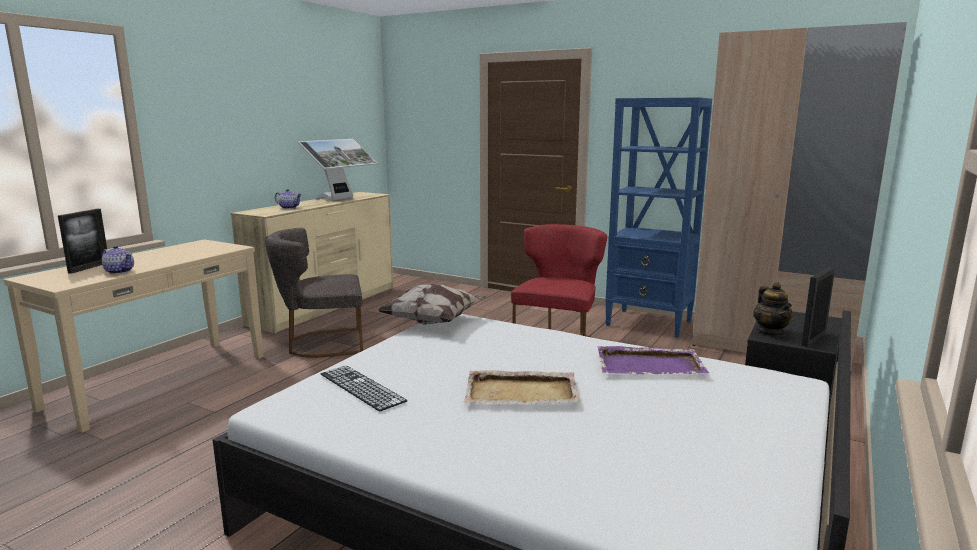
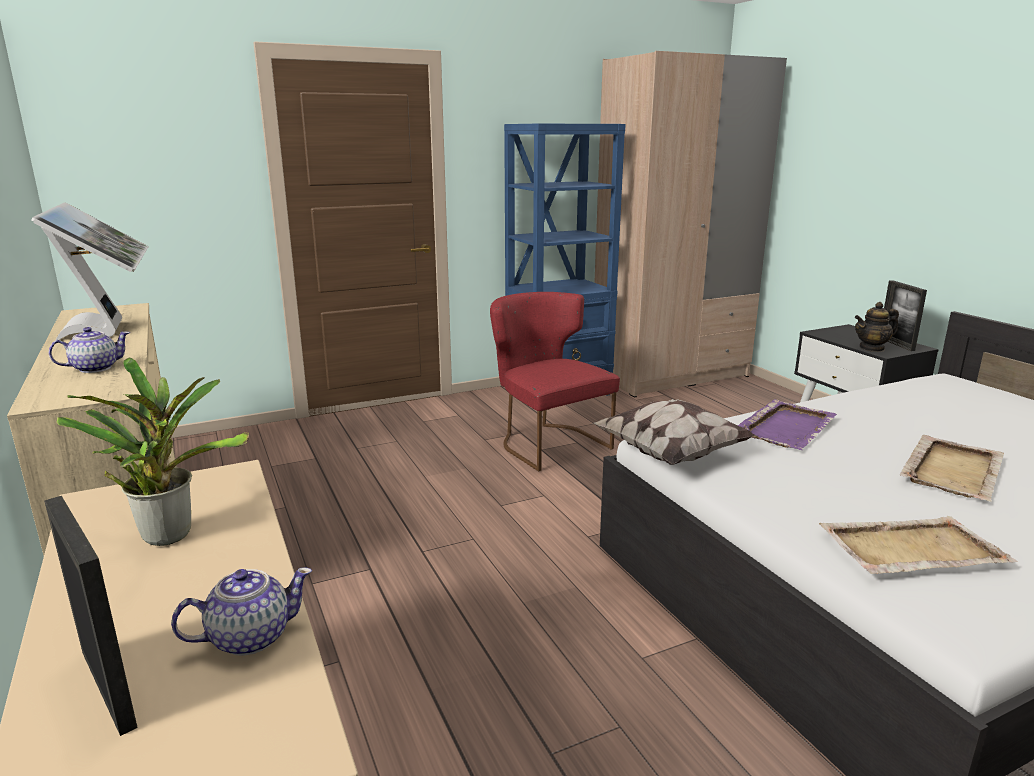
camera: 55 degrees left, 5 degrees up
(183, 252) = (168, 532): none -> potted plant
(322, 344) = (317, 595): grey chair -> none
(361, 387) = (910, 549): keyboard -> beige tray
(651, 365) = (900, 405): purple tray -> purple tray (786, 427)
(770, 332) = (872, 348): teapot -> teapot turned 135 degrees clockwise

